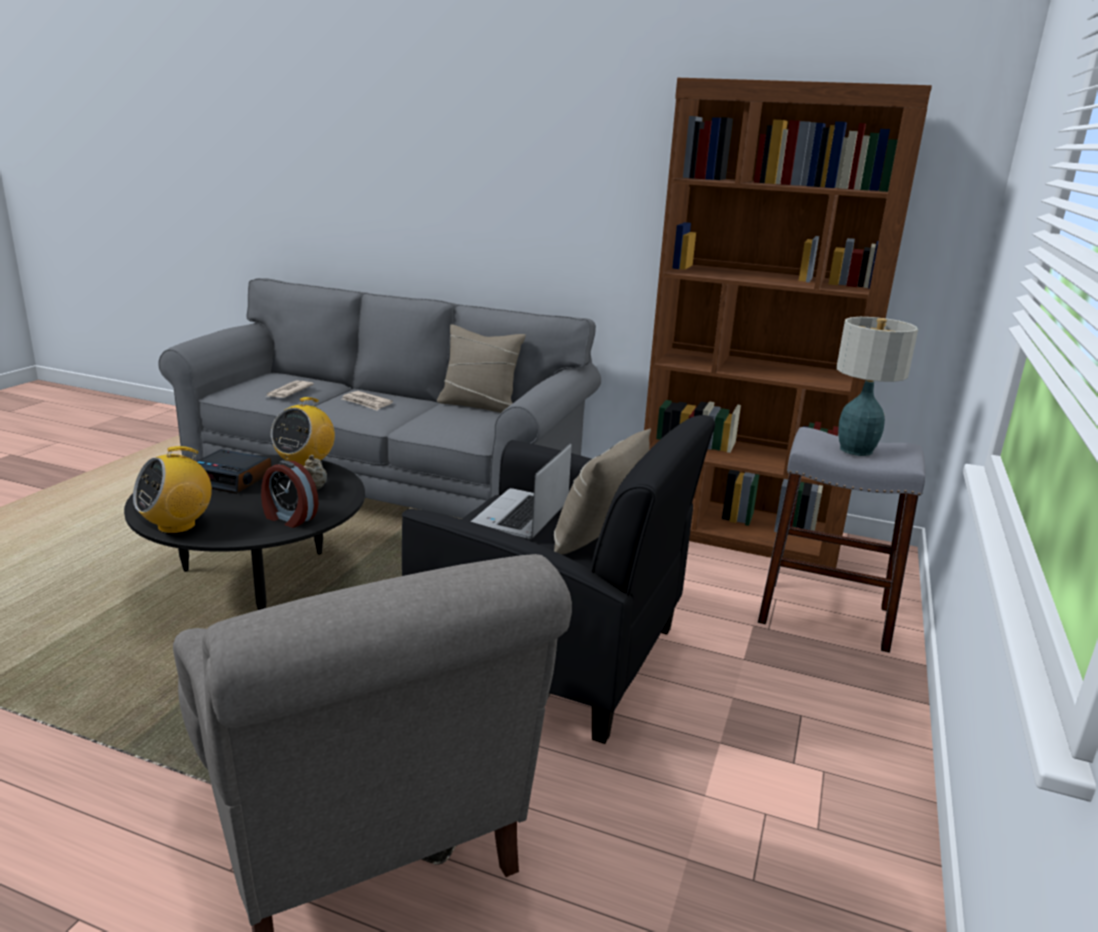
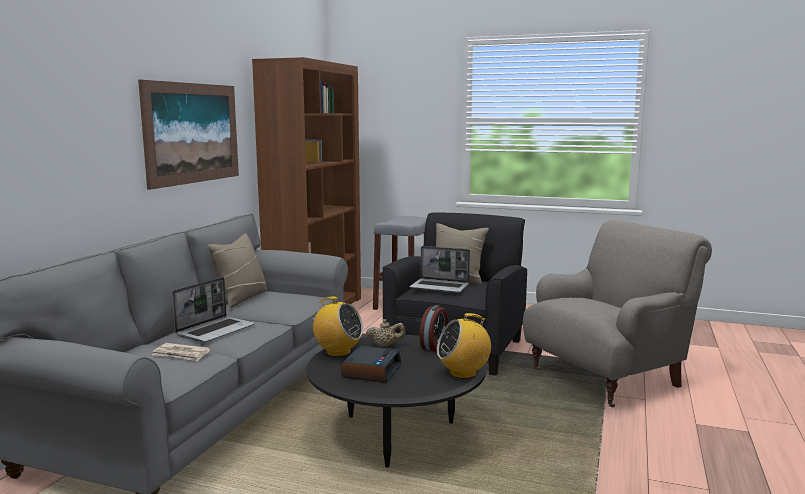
camera: 90 degrees left, 10 degrees down
(177, 526) = (463, 373): radio -> radio turned 120 degrees clockwise
(366, 403) = (216, 330): newspaper -> laptop
(553, 193) = (193, 133): none -> picture
(855, 450) = (406, 221): table lamp -> none

